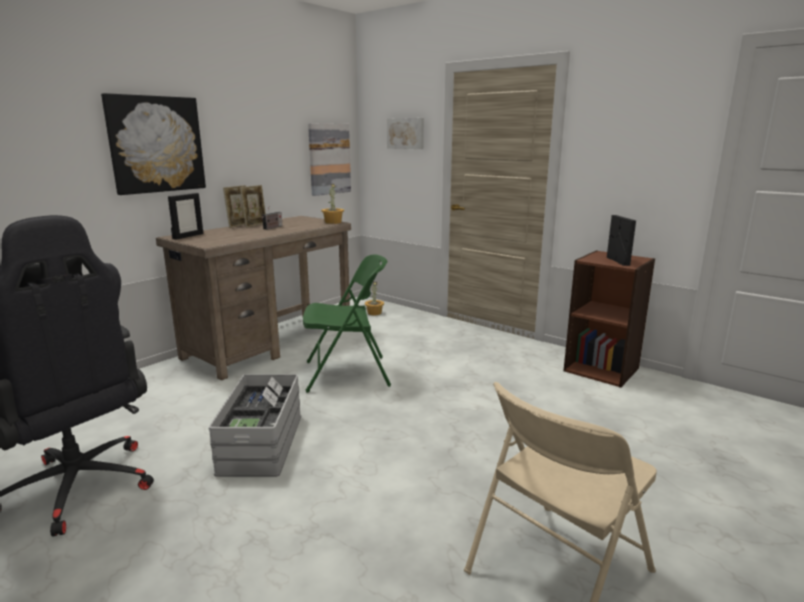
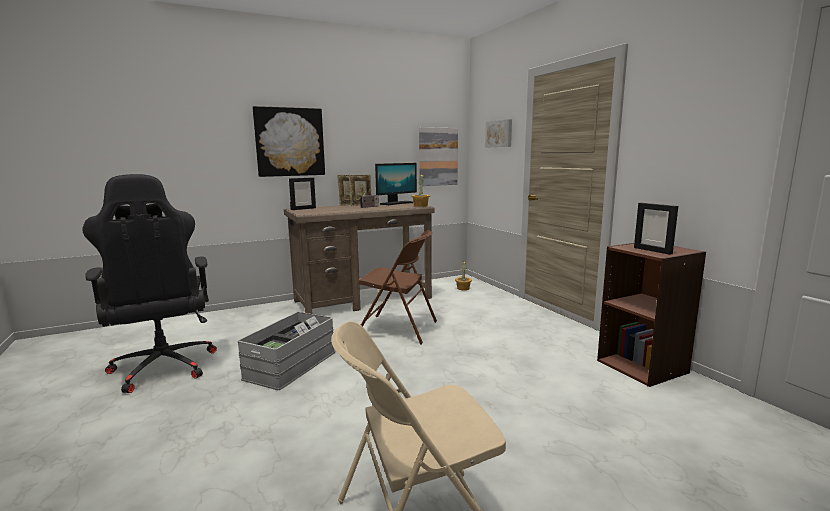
camera: 25 degrees right, 5 degrees down
(296, 220) = (396, 203): none -> monitor
(347, 373) = (397, 329): green chair -> brown chair
(617, 261) = (653, 250): picture frame -> picture frame turned 135 degrees clockwise

